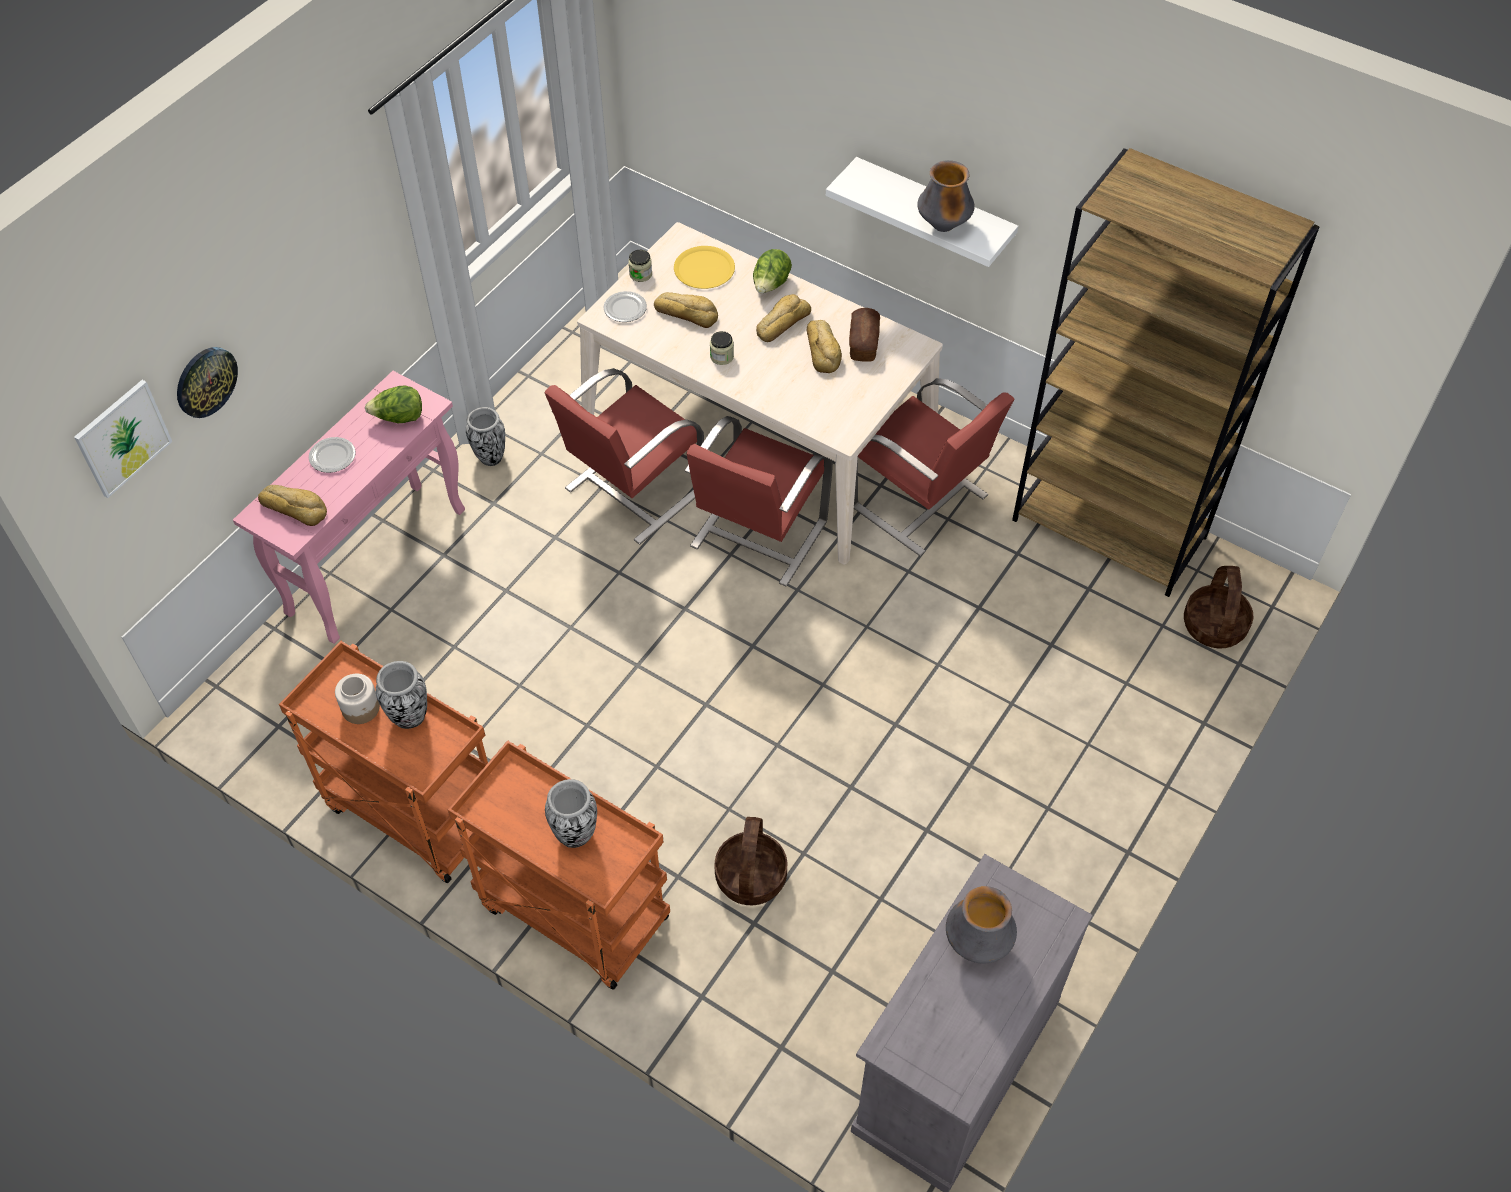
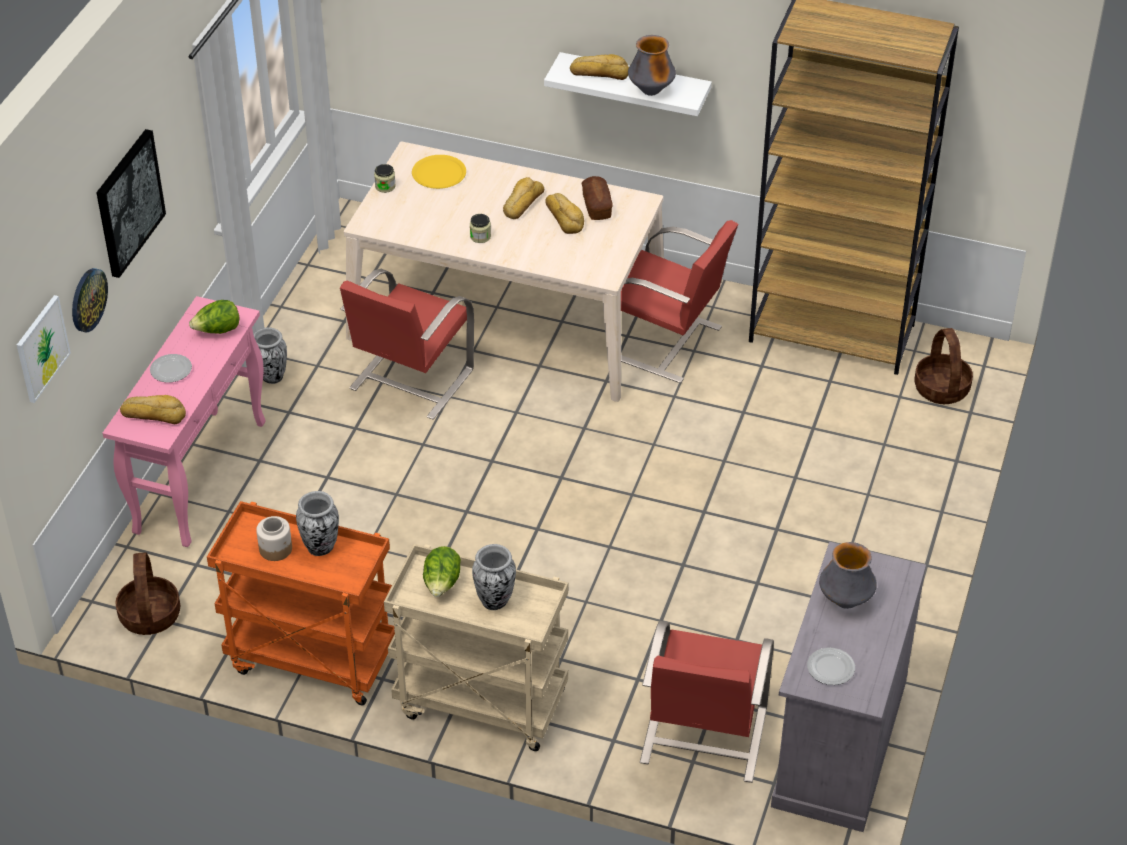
camera: 15 degrees left, 10 degrees down
(276, 273) = (128, 202): none -> picture
(571, 912) = (479, 704): orange cart -> beige cart
(624, 308) = (382, 215): plate -> plate (830, 668)
(686, 313) = (437, 209): bread -> bread (600, 72)
(750, 876) = (622, 646): basket -> basket (149, 615)
(757, 535) = (533, 393): red chair -> red chair (702, 737)
(771, 285) = (501, 176): lettuce -> lettuce (442, 584)

